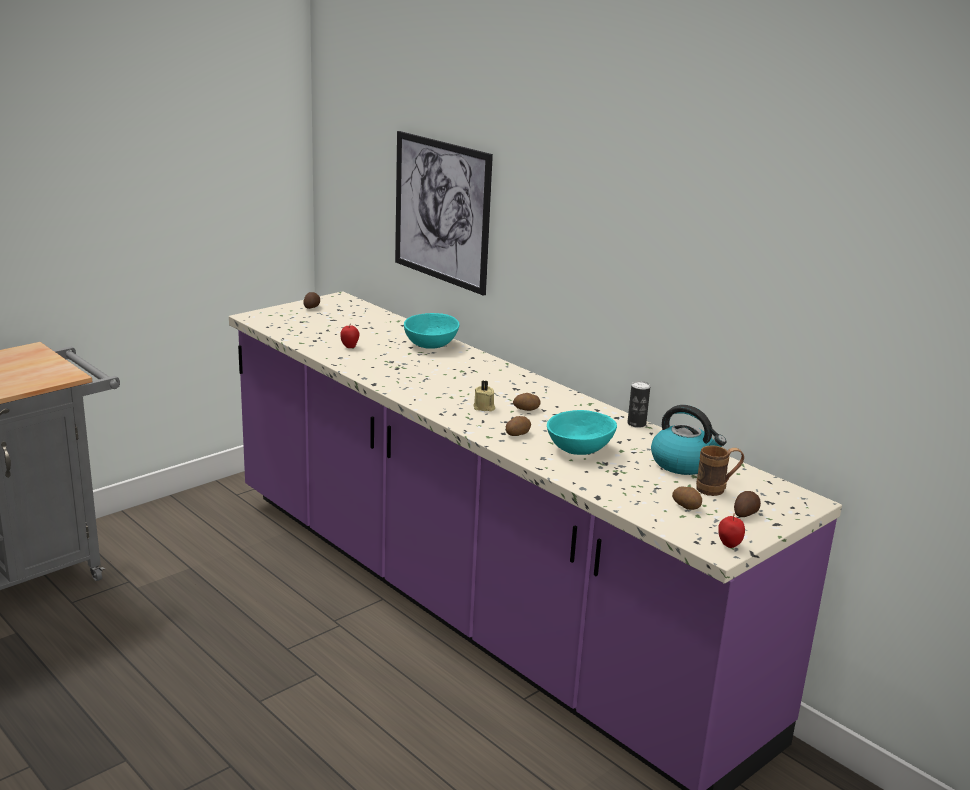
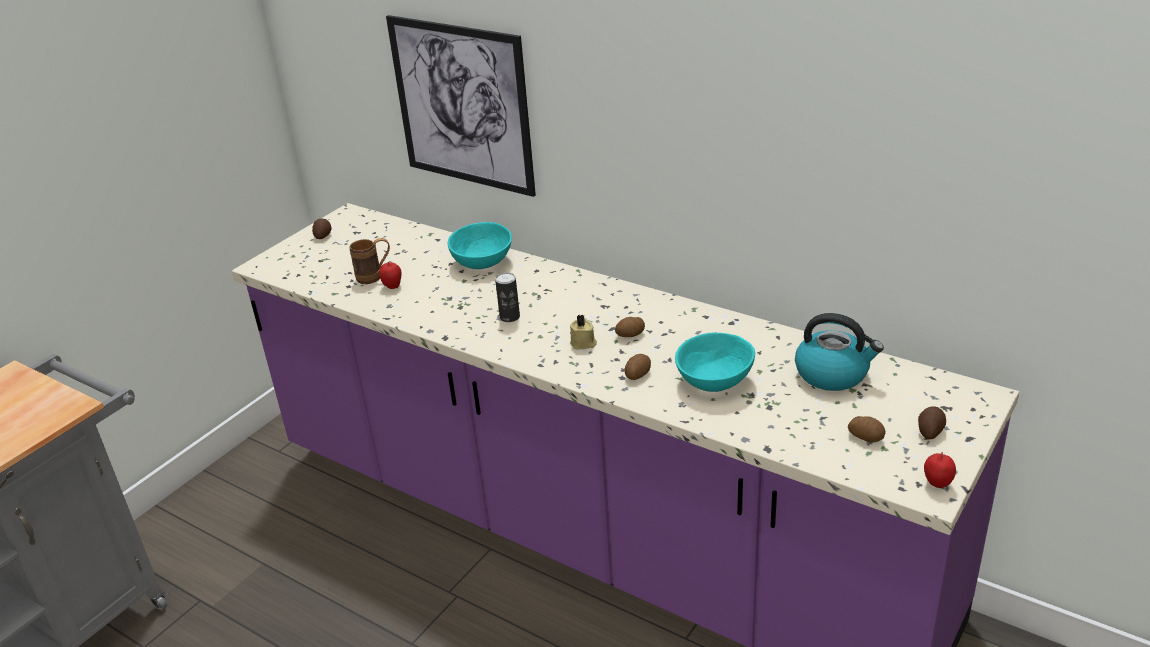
camera: 10 degrees left, 10 degrees up
(636, 424) = (756, 327): can -> can (509, 317)
(717, 489) = (885, 403): brown mug -> brown mug (375, 277)

